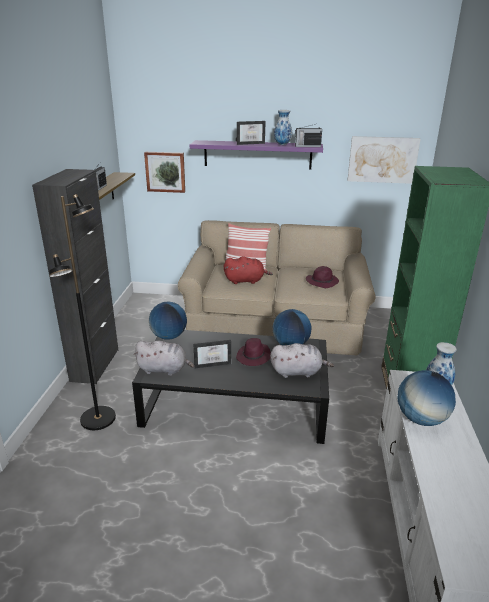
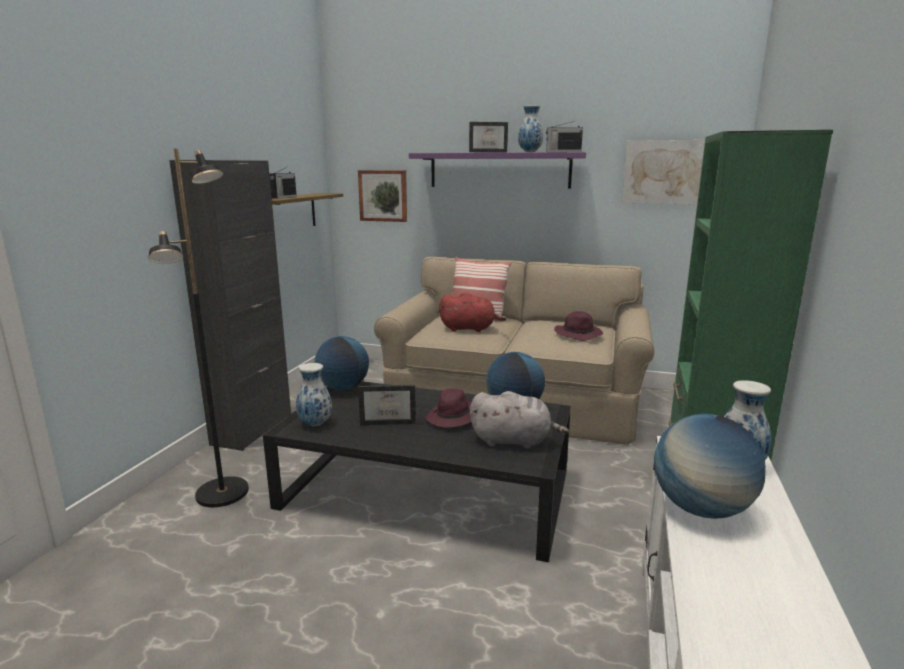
camera: 10 degrees right, 10 degrees down
(164, 369) = (316, 423): grey plush toy -> vase

